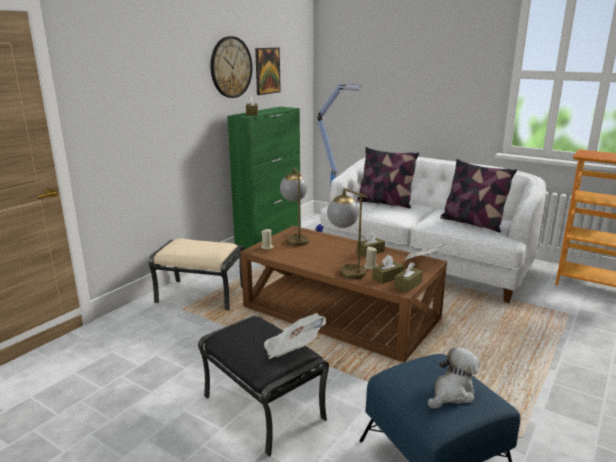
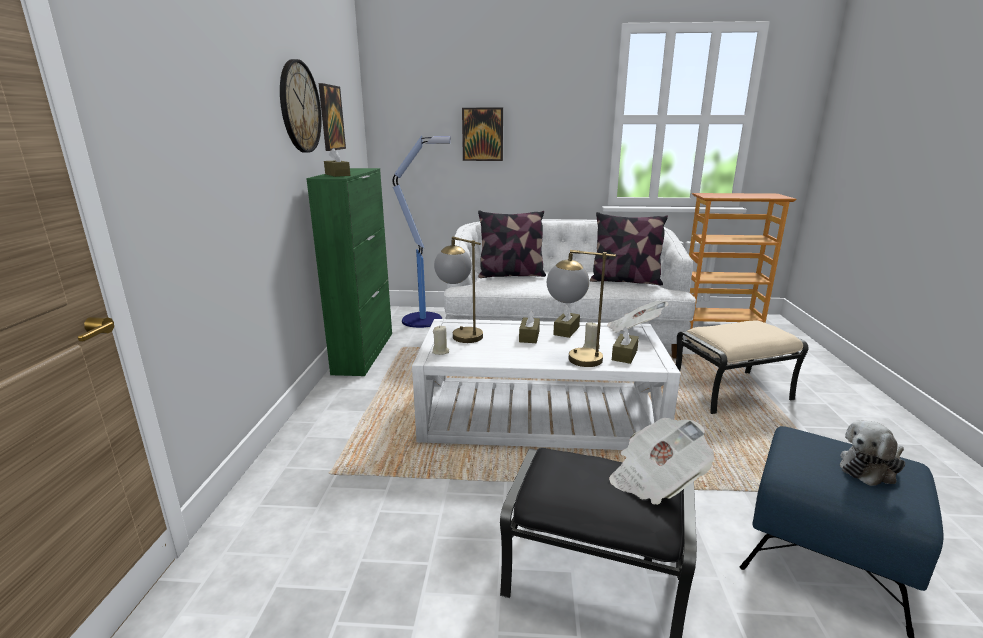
camera: 30 degrees left, 0 degrees up
(200, 295) = (338, 445): beige ottoman -> beige ottoman (731, 393)
(340, 312) = (539, 414): brown coffee table -> white coffee table
(397, 82) = (482, 134): none -> picture
(408, 285) = (657, 358): brown tissue box -> brown tissue box (529, 336)
(452, 393) = (870, 468): plush toy -> plush toy turned 135 degrees counterclockwise

